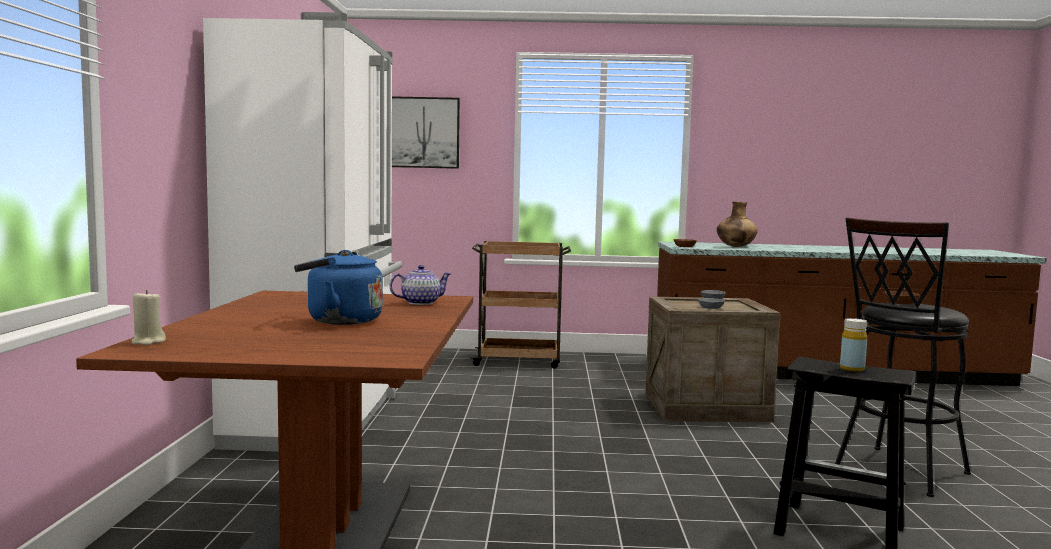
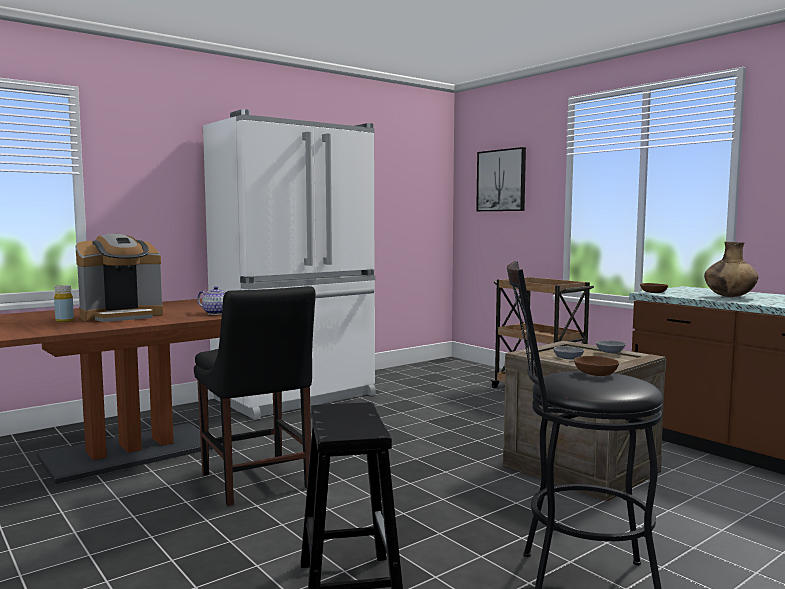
camera: 50 degrees right, 0 degrees up
(148, 342) = (18, 314): beige candle -> none
(339, 321) = (121, 316): blue kettle -> coffee machine
(555, 502) = (257, 482): none -> black chair
(852, 369) = (352, 420): yellow bottle -> yellow bottle (64, 321)

